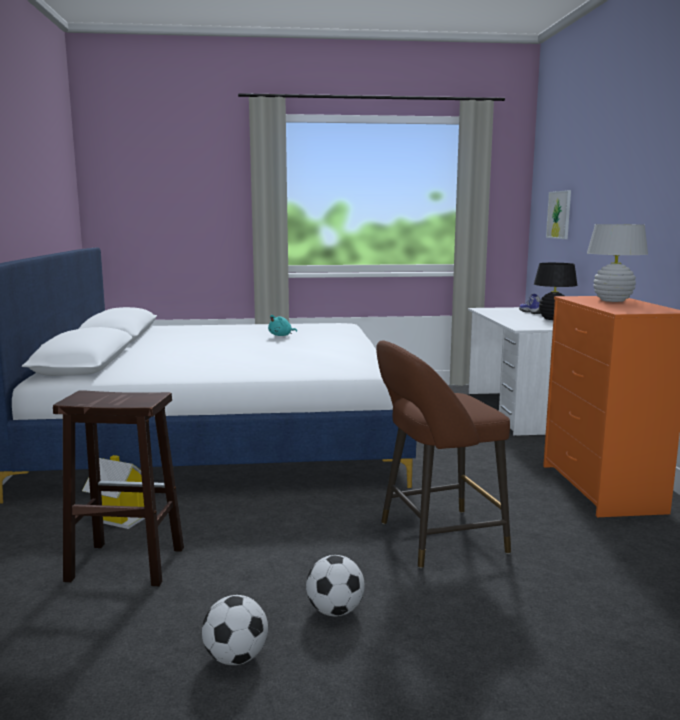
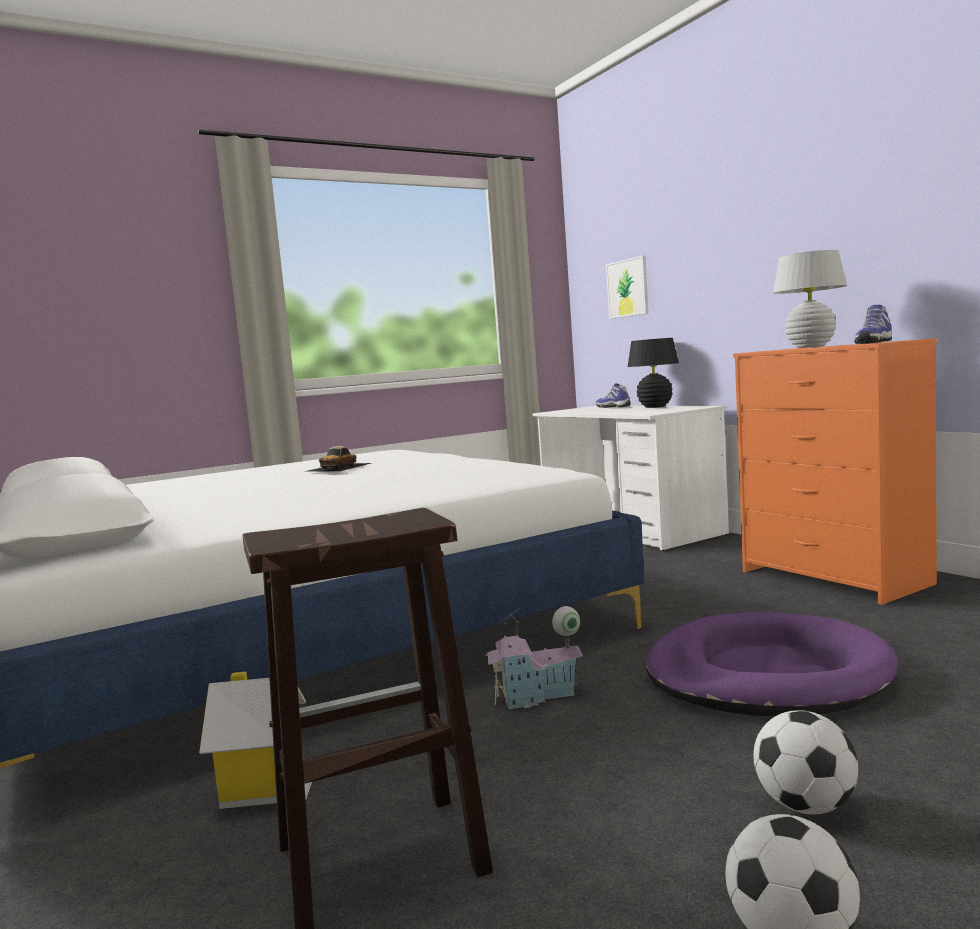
camera: 25 degrees left, 5 degrees down
(281, 335) = (339, 467): turquoise plush toy -> toy car
(293, 512) = (537, 696): none -> toy house
(435, 539) = (766, 674): brown stool -> purple dog bed
(631, 309) = (872, 342): none -> shoe

